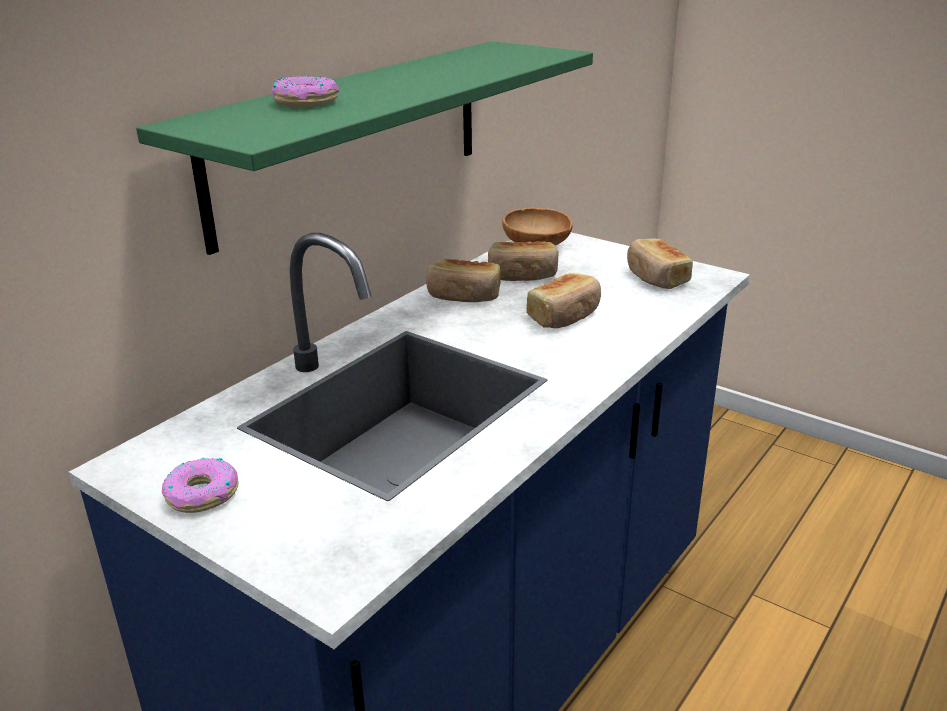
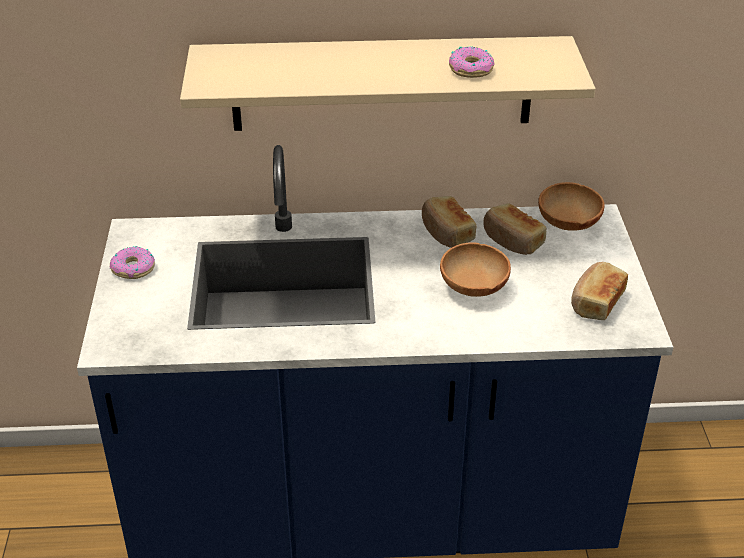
camera: 50 degrees right, 10 degrees up
(305, 102) = (295, 61): donut -> donut (471, 69)
(352, 137) = (382, 83): green shelf -> beige shelf
(565, 315) = (473, 289): bread -> brown bowl

